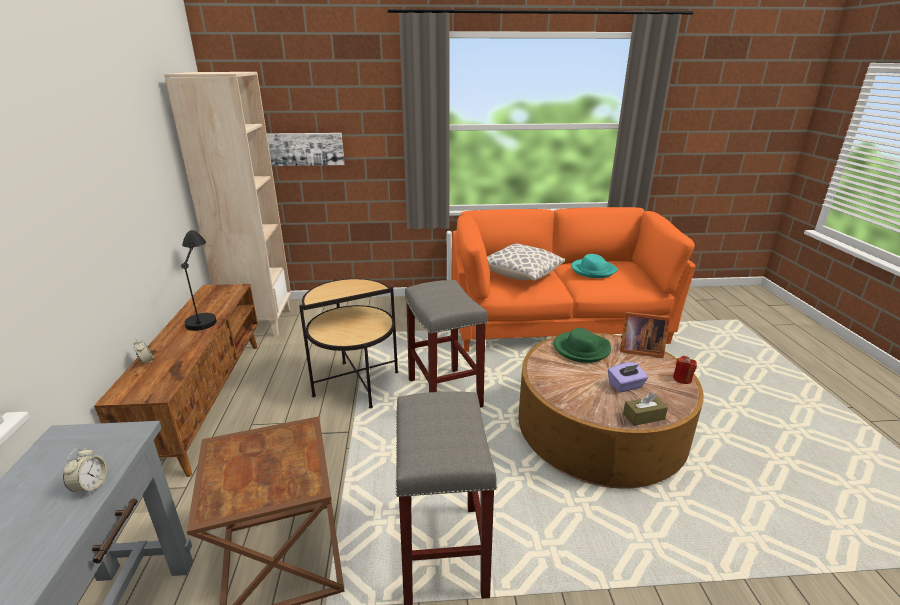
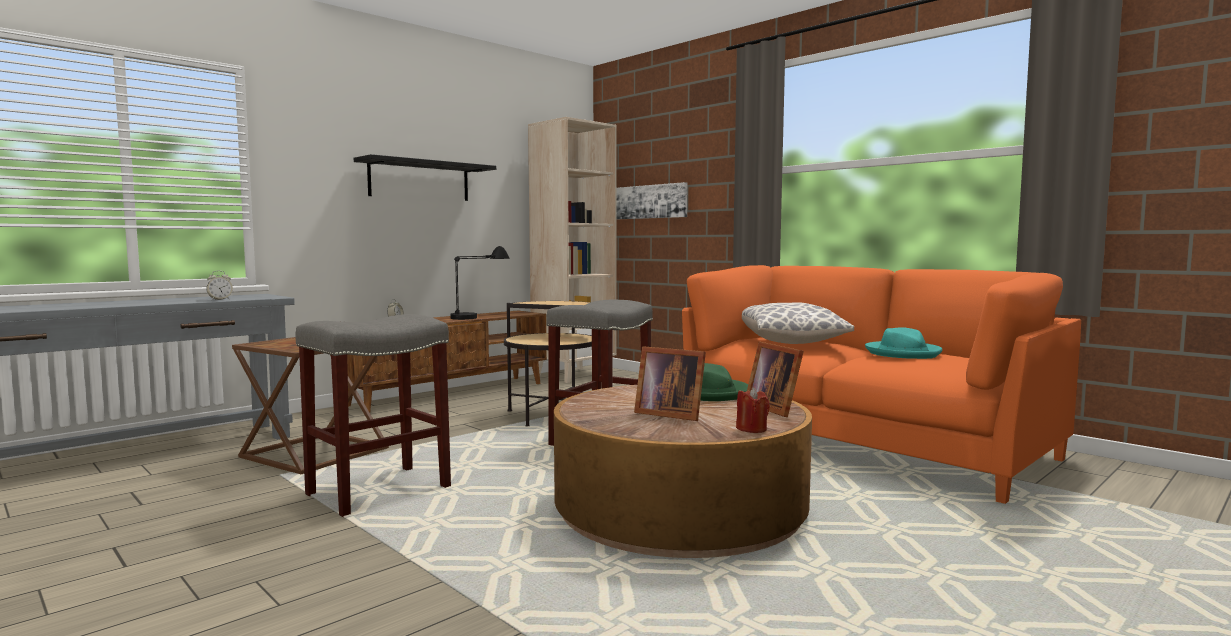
camera: 50 degrees right, 20 degrees down
(103, 181) = (419, 181): none -> black shelf
(625, 386) = (668, 414): purple tissue box -> picture frame
(643, 417) = (615, 426): brown tissue box -> none

